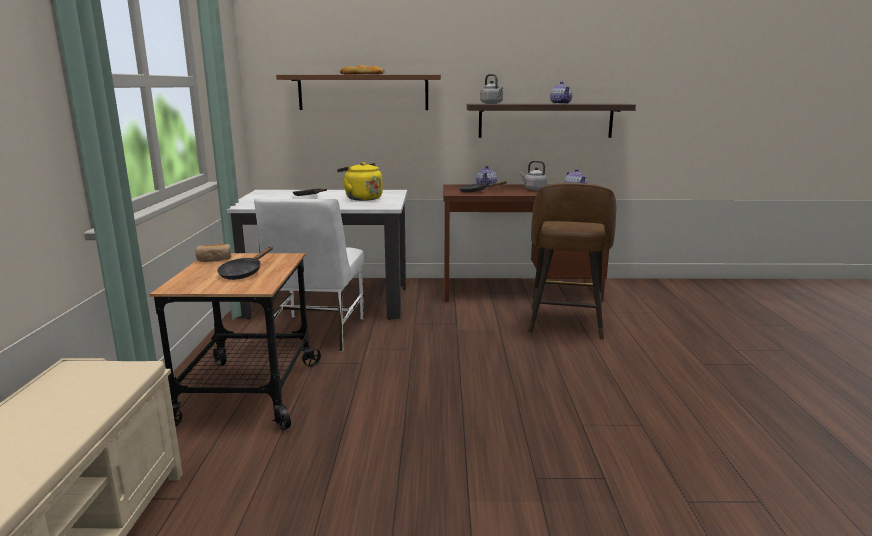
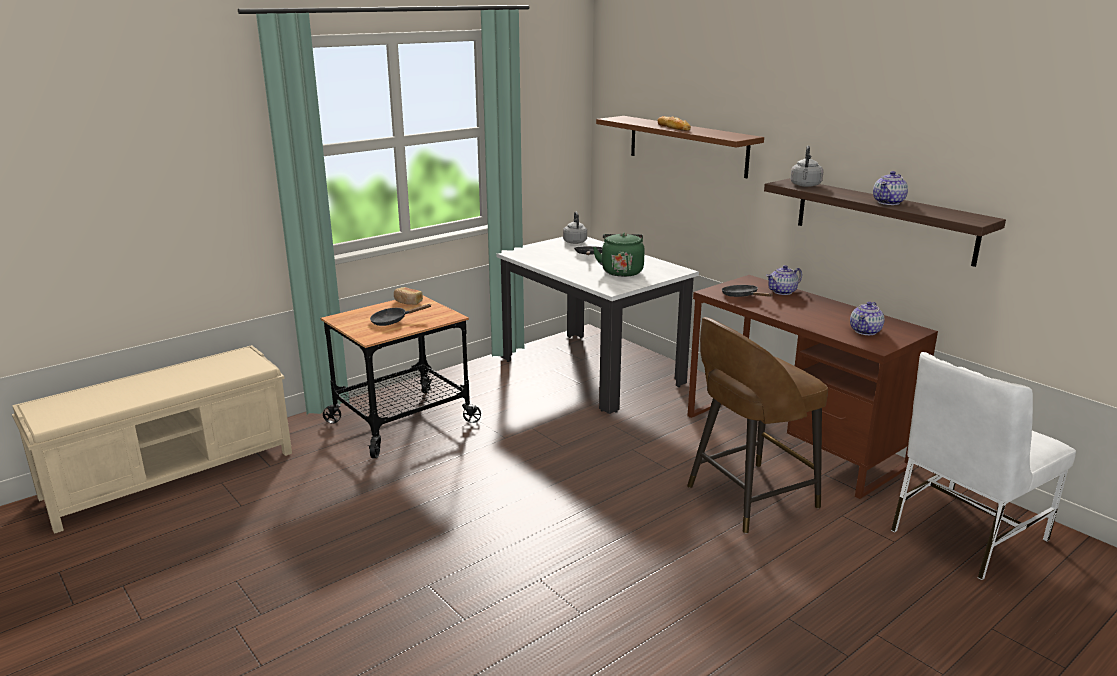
camera: 50 degrees right, 5 degrees up
(316, 333) = (525, 396): white chair -> white chair (964, 534)
(361, 198) = (621, 271): yellow kettle -> green kettle
(533, 189) = (822, 313): grey kettle -> grey kettle (574, 241)

